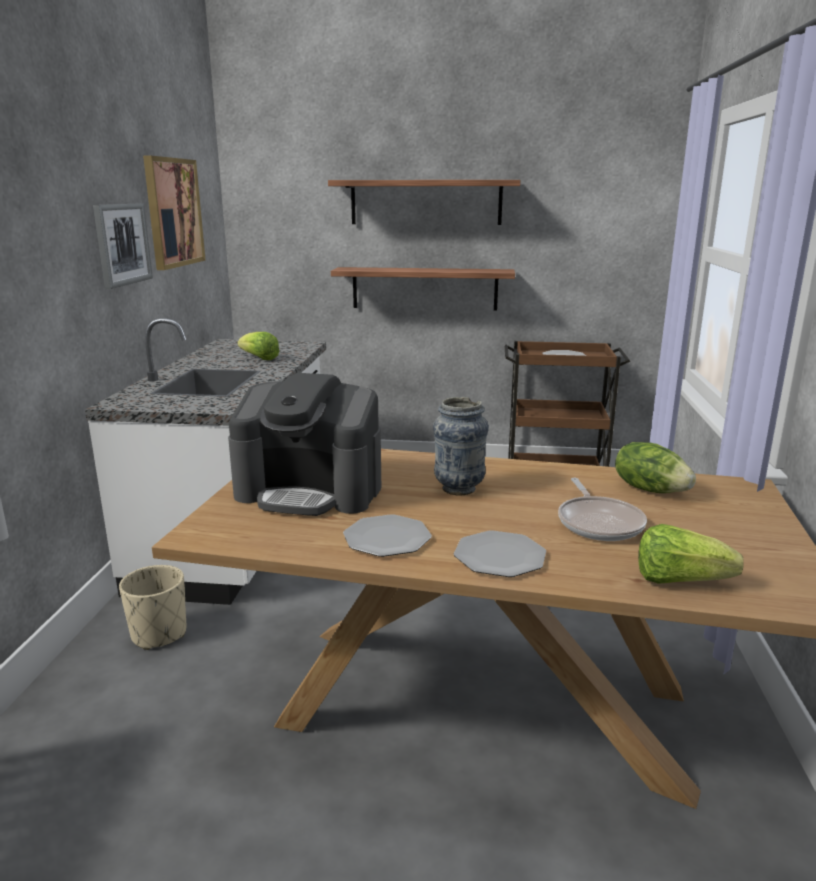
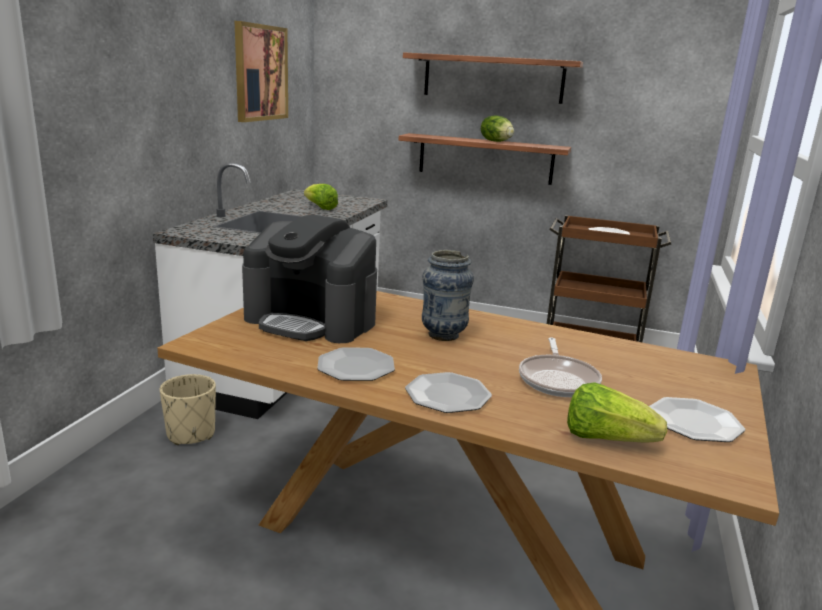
camera: 10 degrees right, 0 degrees up
(122, 244) = (205, 96): picture -> none
(650, 489) = (626, 358): lettuce -> lettuce (496, 141)
(749, 548) = (694, 422): none -> plate

